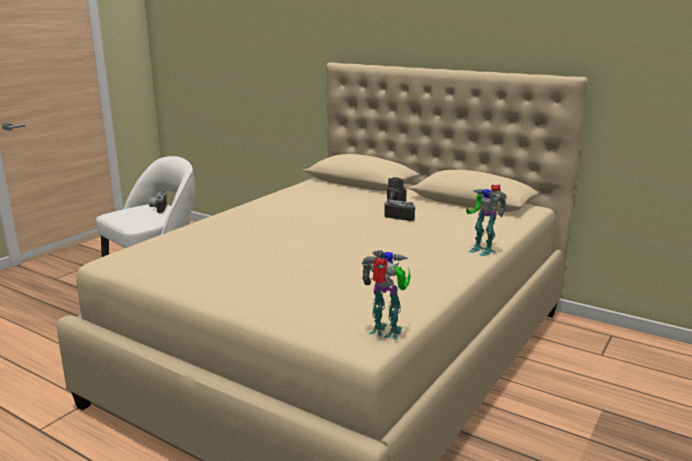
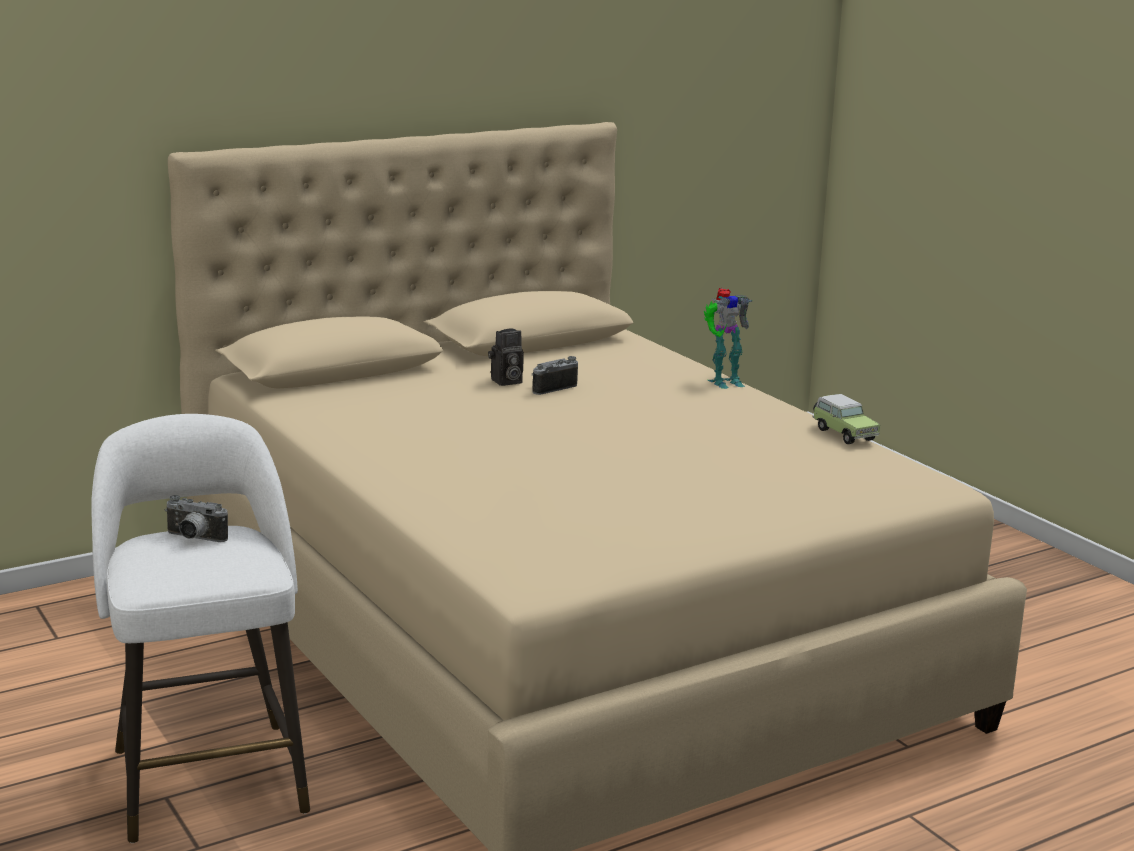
camera: 65 degrees left, 0 degrees up
(386, 333) = (924, 472): toy robot -> none
(432, 296) = (843, 433): none -> toy car

